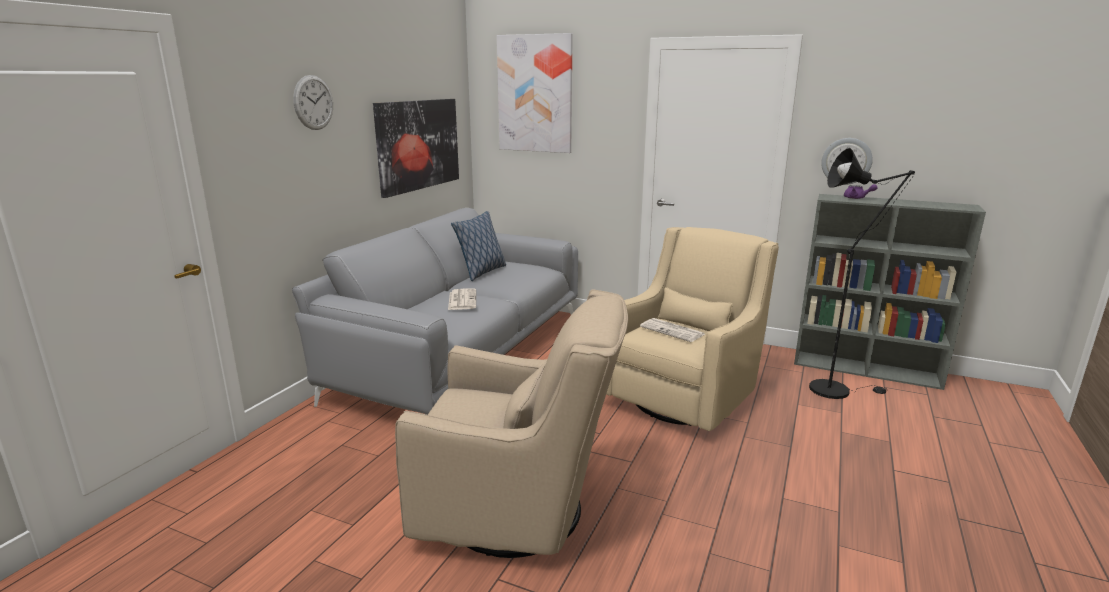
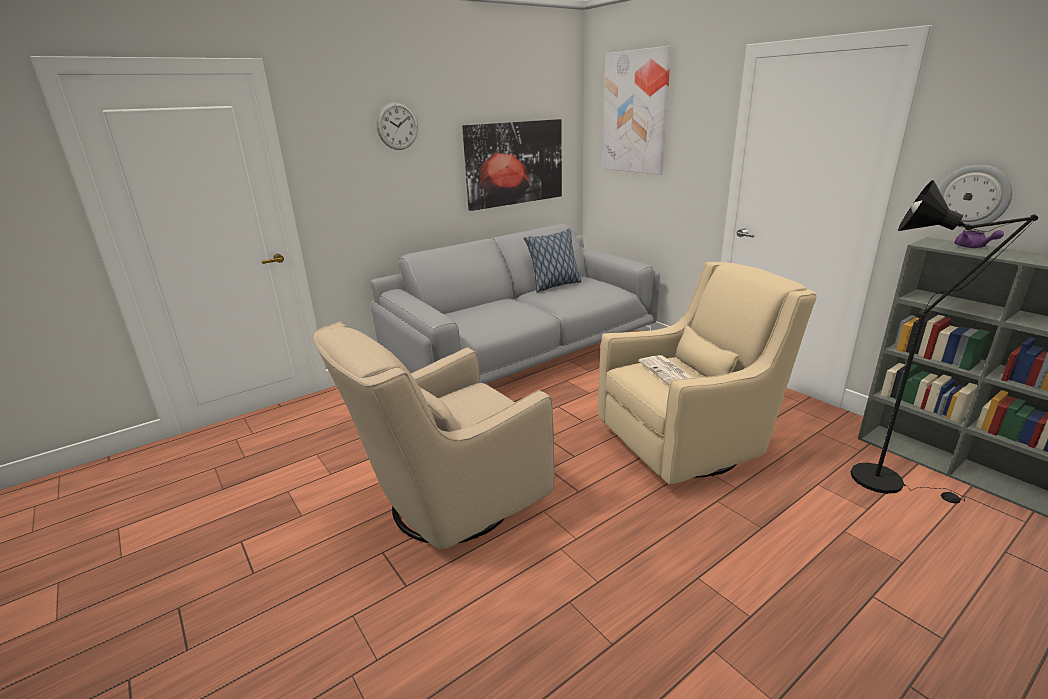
camera: 30 degrees right, 5 degrees up
(462, 300) = (509, 308): newspaper -> none
(520, 511) = (447, 504): beige armchair -> beige armchair turned 105 degrees clockwise

